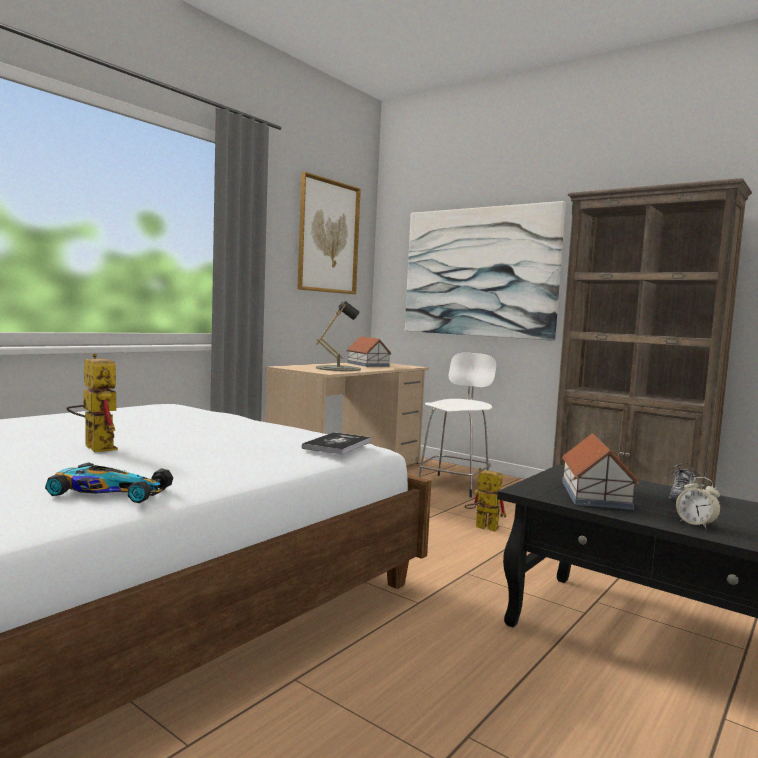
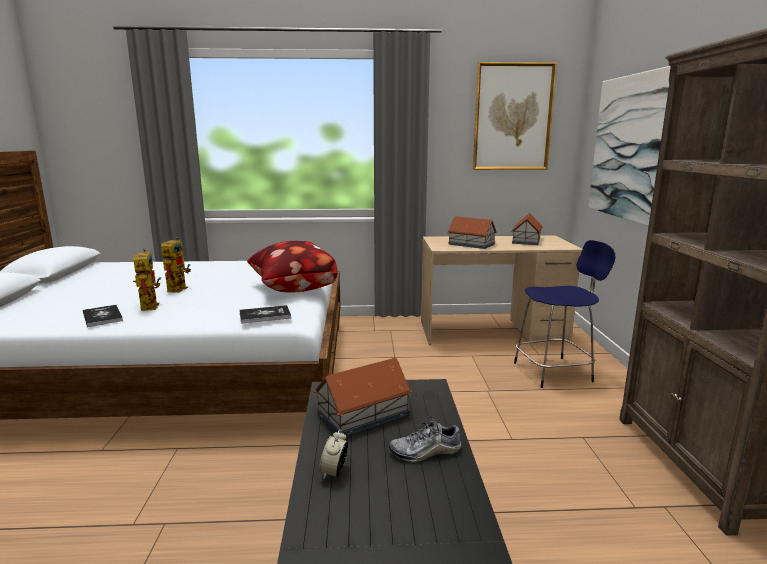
camera: 50 degrees right, 10 degrees up
(108, 491) = (102, 317): toy car -> book
(262, 426) = (292, 290): none -> pillow
(338, 368) = (471, 244): grey table lamp -> toy house
(454, 485) = (555, 372): white stool -> blue stool
(481, 527) = (483, 415): toy robot -> toy robot (148, 305)

